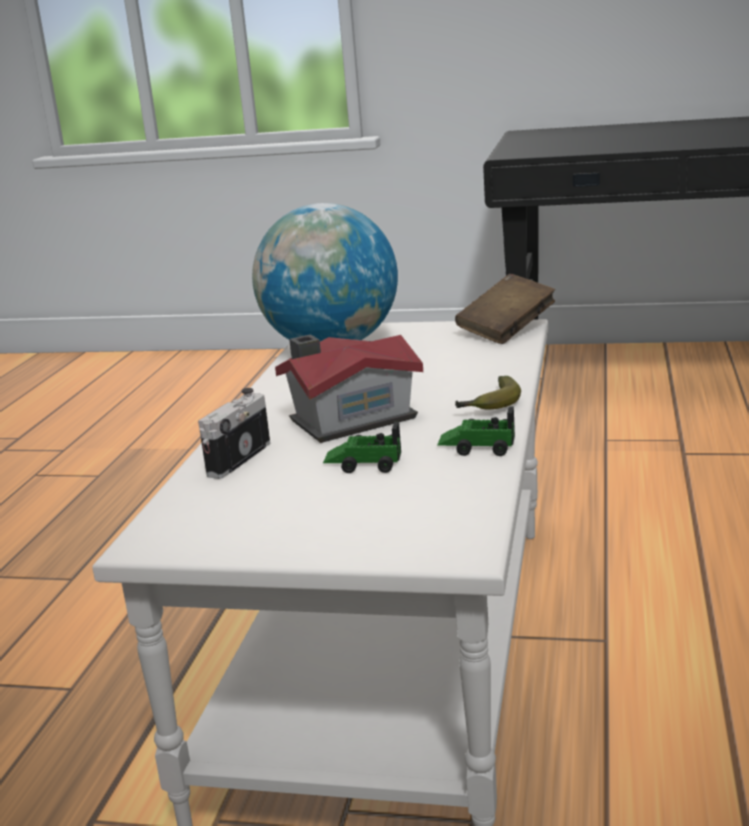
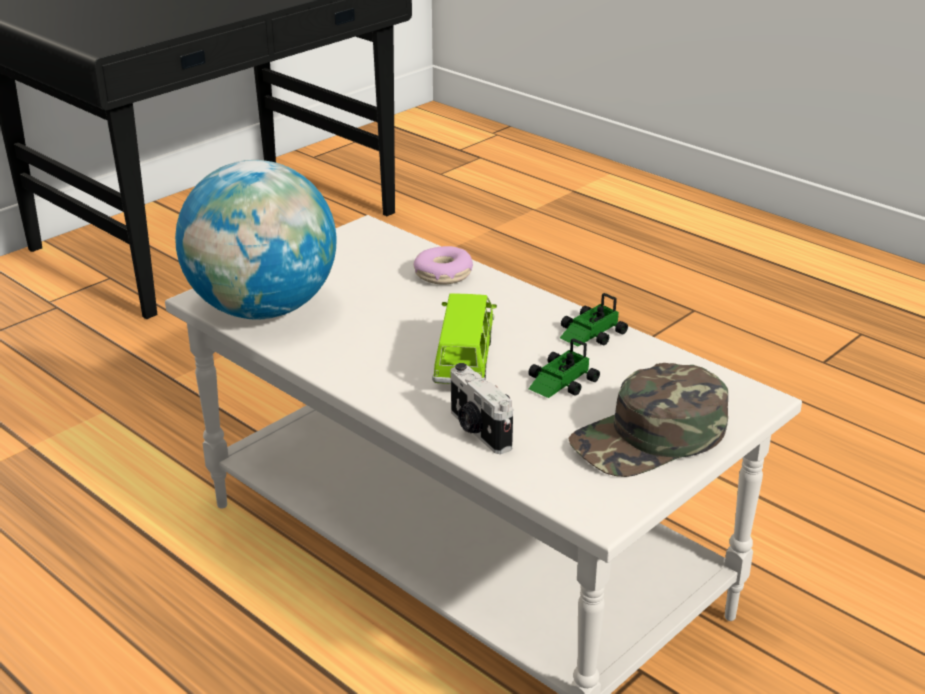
camera: 60 degrees left, 10 degrees up
(308, 524) = (650, 438): none -> green cap
(348, 419) = (464, 360): toy house -> green toy car
(487, 368) = (443, 275): none -> donut
(491, 405) = (524, 302): banana -> none
(506, 330) = (368, 236): brown book -> none

